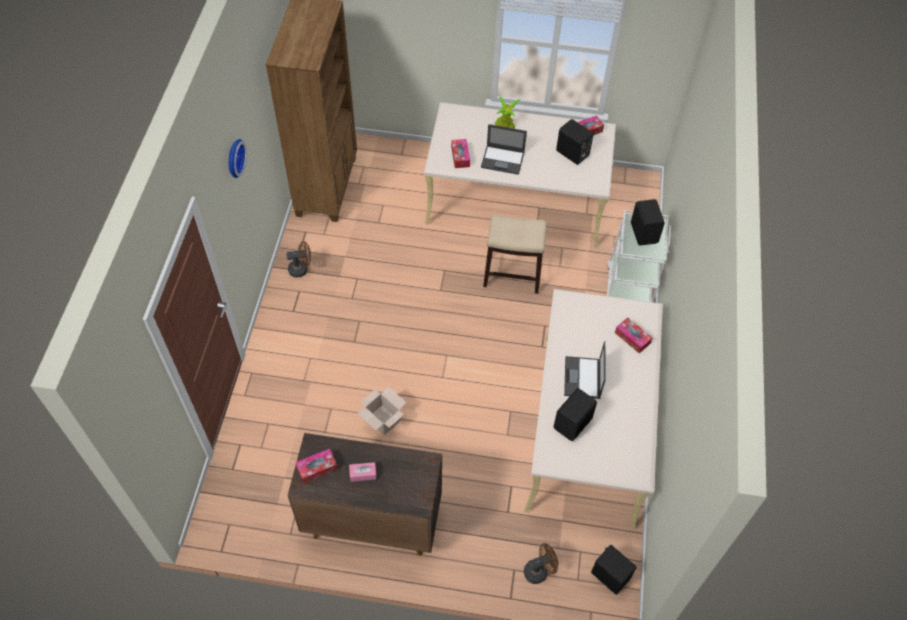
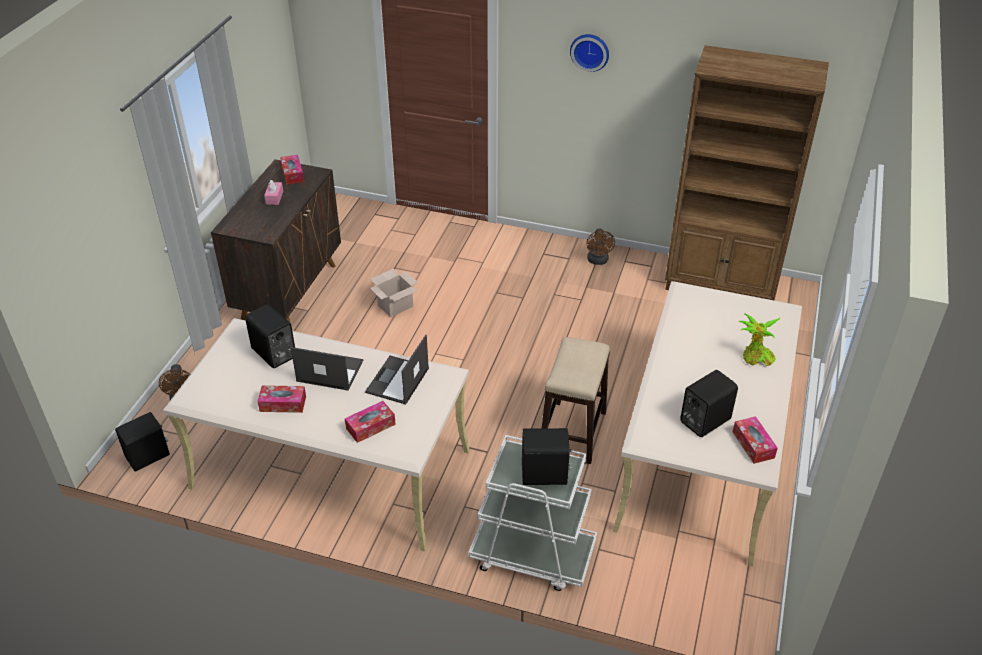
camera: 100 degrees right, 15 degrees down
(460, 156) = (695, 310): tissue box -> tissue box (283, 404)
(503, 160) = (690, 348): laptop -> laptop (397, 381)

